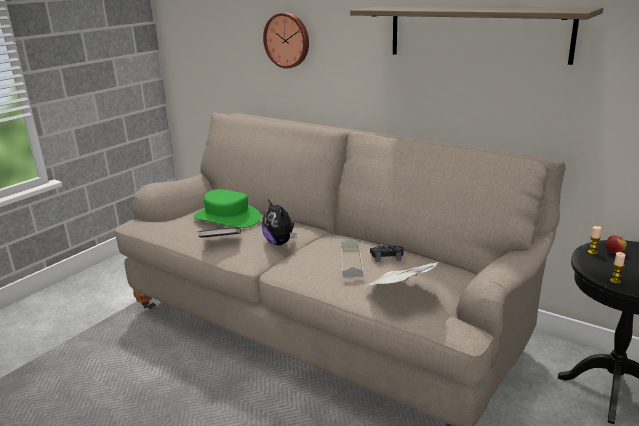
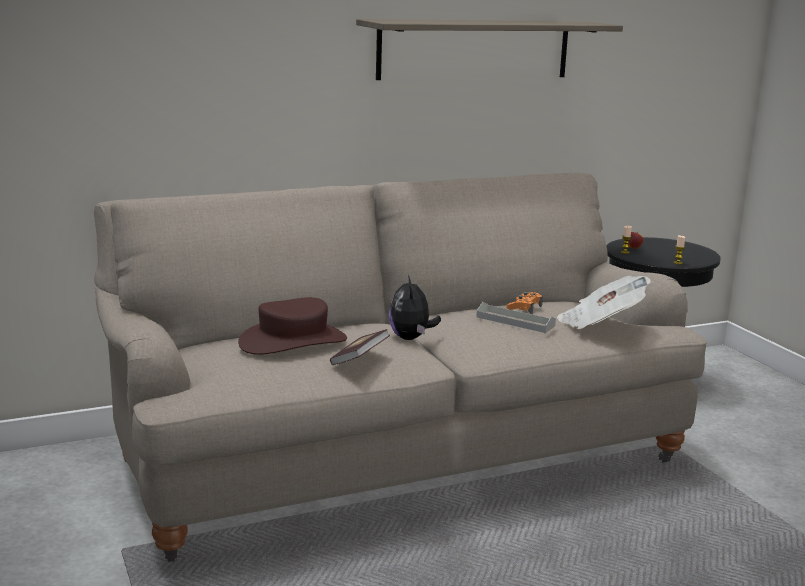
camera: 60 degrees left, 5 degrees down
(227, 218) = (293, 341): green hat -> brown hat
(280, 243) = (411, 338): plush toy -> plush toy turned 90 degrees clockwise
(287, 40) = (203, 71): wall clock -> none
(387, 256) = (524, 308): black game controller -> orange game controller

